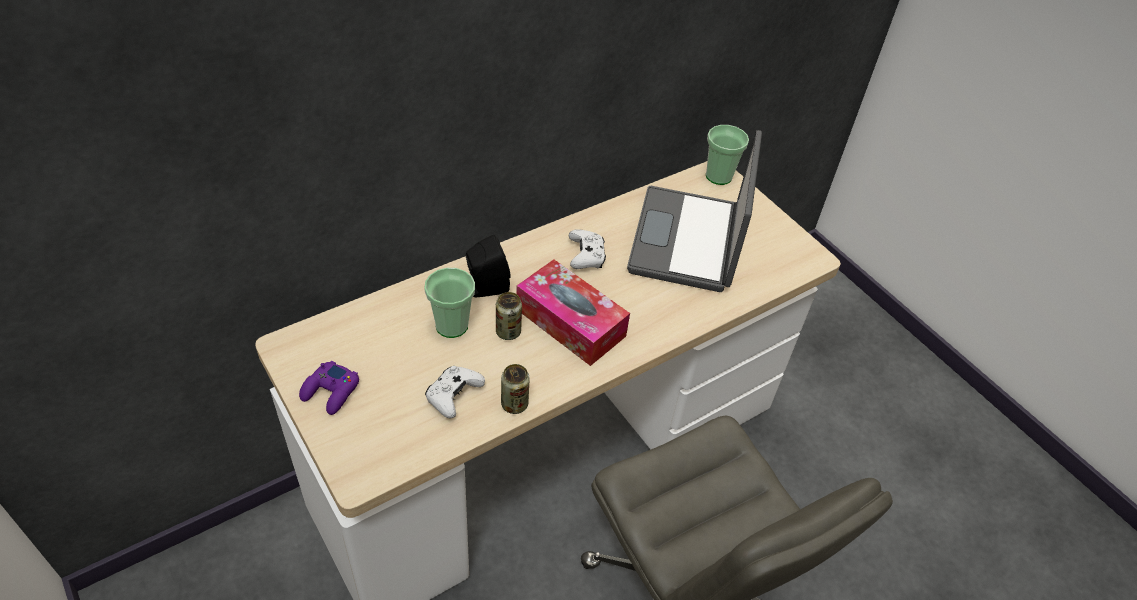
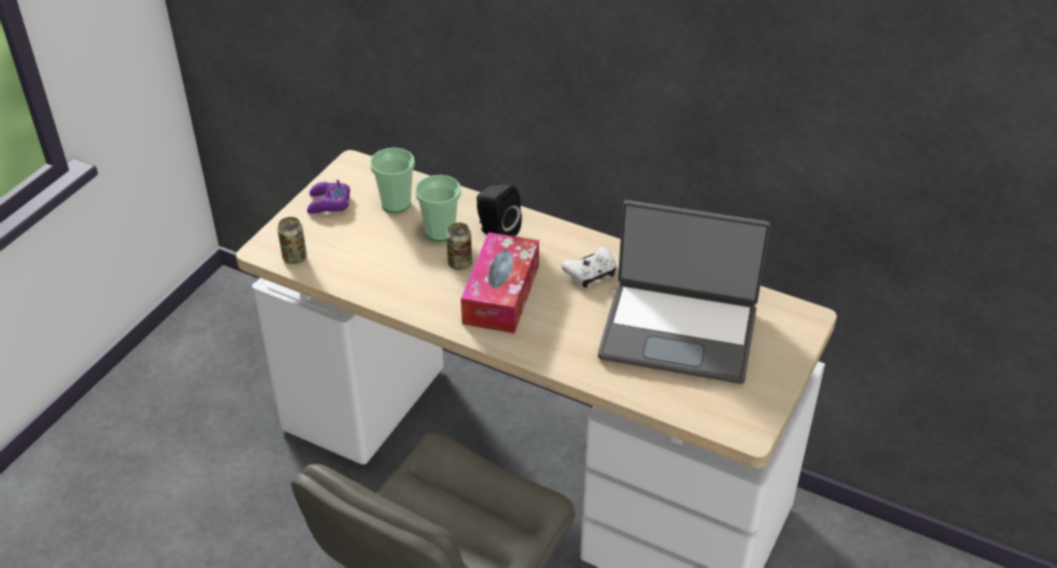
camera: 65 degrees right, 5 degrees down
(453, 396) = (370, 262): white game controller -> none
(514, 404) = (387, 297): can -> can (294, 258)
(688, 241) = (679, 331): laptop -> laptop turned 150 degrees counterclockwise
(718, 176) = (803, 321): cup -> cup (396, 203)

